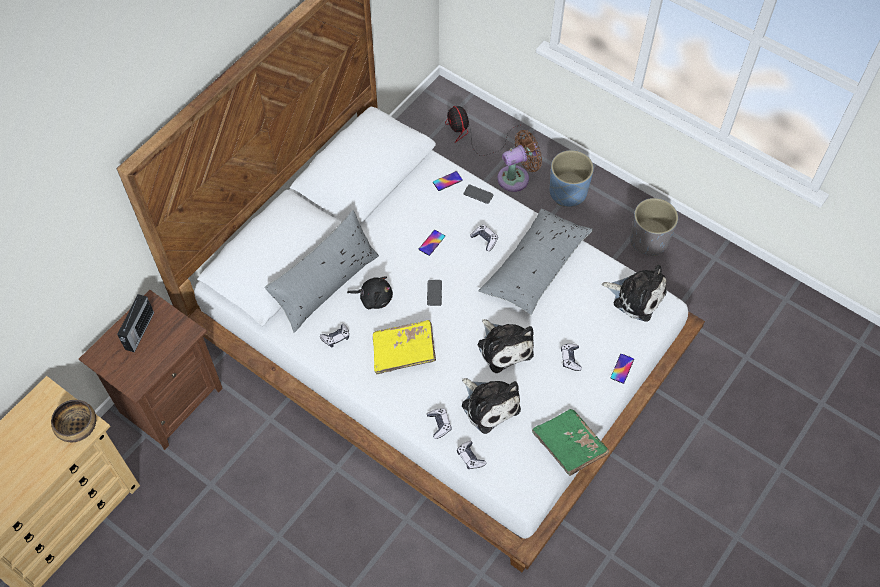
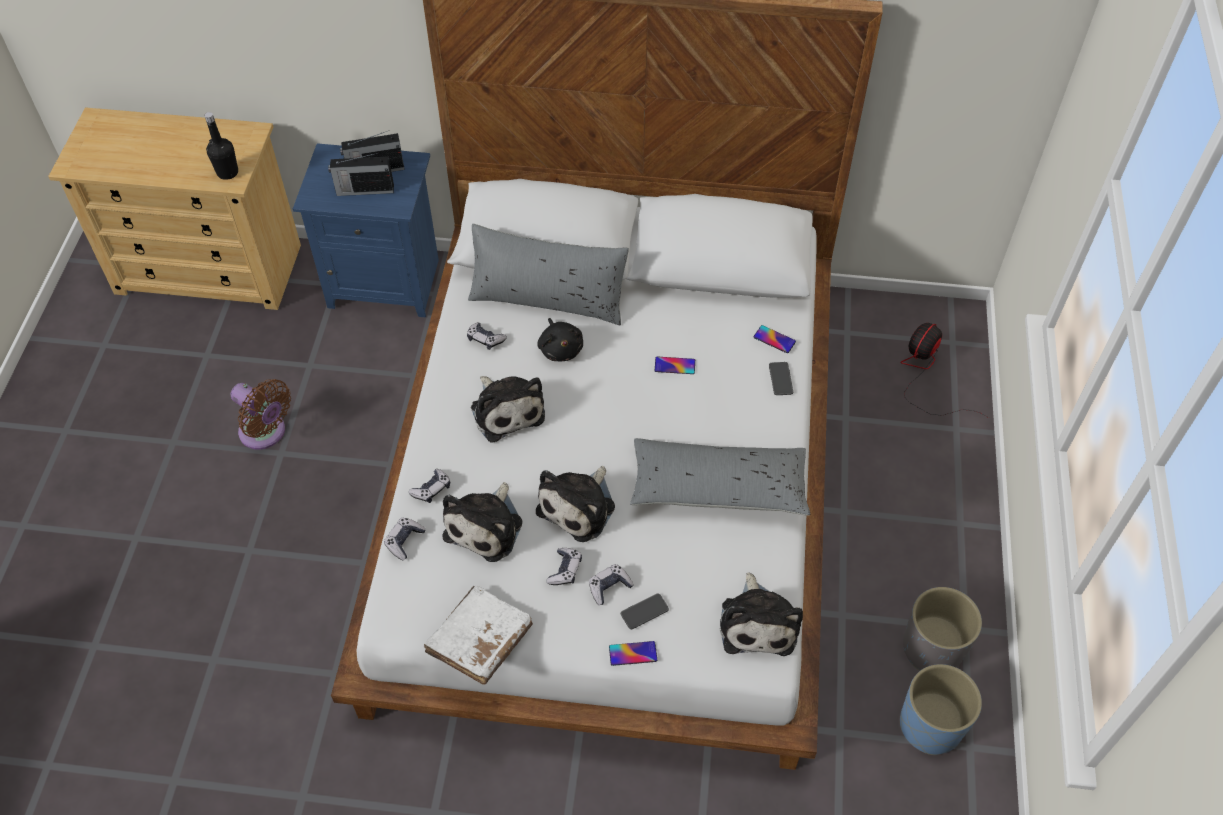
camera: 60 degrees right, 5 degrees down
(77, 427) = (227, 172): bowl -> black bottle
(154, 347) = (364, 190): none -> radio
(169, 400) = (385, 282): brown nightstand -> blue nightstand
(404, 352) = (506, 410): yellow book -> plush toy
(434, 293) = (606, 400): phone -> phone (644, 612)
(484, 239) = (718, 415): game controller -> game controller (565, 570)
(516, 177) = (905, 451): brown fan -> brown fan (266, 433)
(568, 192) = (929, 518): blue planter -> blue planter (930, 726)
(569, 446) = (480, 641): green book -> white book

